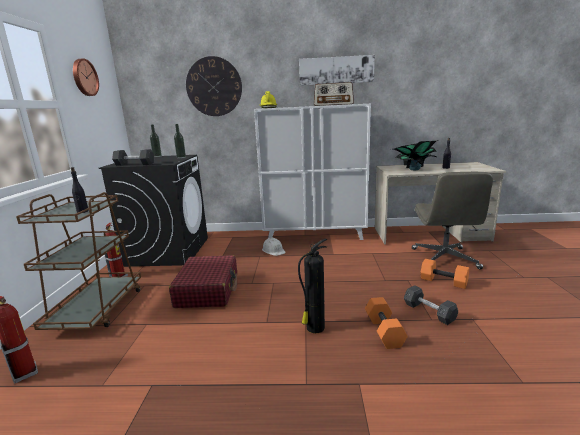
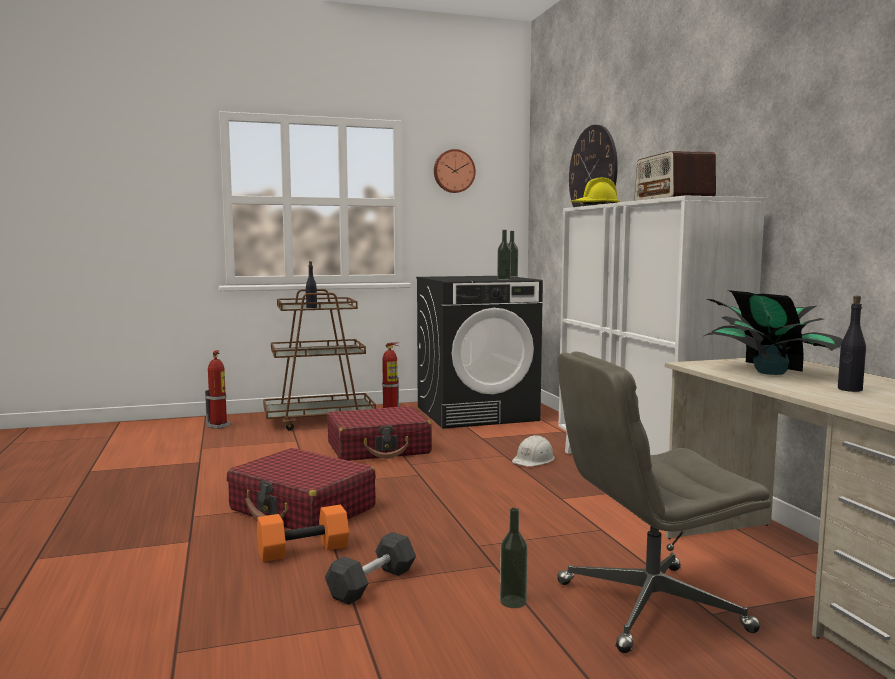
camera: 70 degrees right, 10 degrees down
(134, 164) = (438, 278): grey dumbbell -> none
(314, 328) = (302, 509): fire extinguisher -> red suitcase
(336, 70) = (731, 125): picture -> none
(444, 281) = (513, 601): orange dumbbell -> bottle

